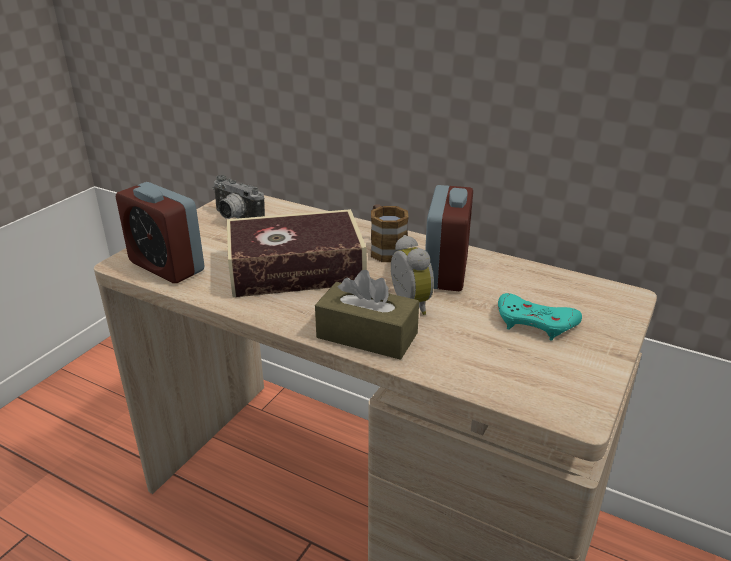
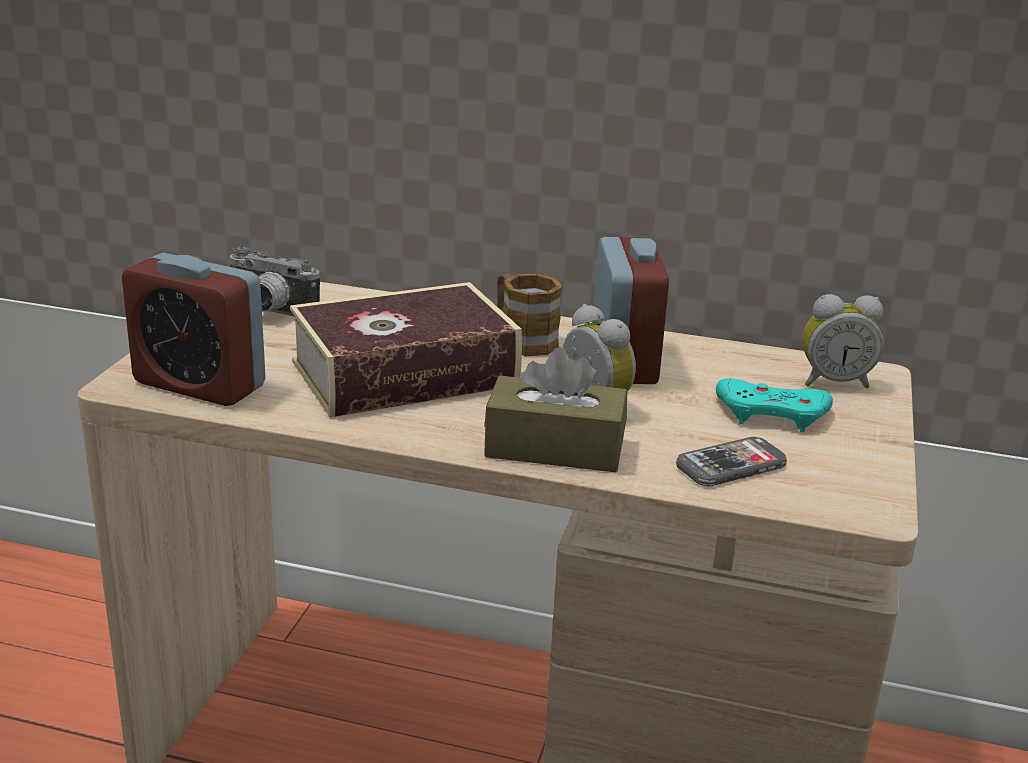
camera: 15 degrees left, 5 degrees down
(486, 362) = (731, 465): none -> phone
(593, 300) = (834, 382): none -> alarm clock

